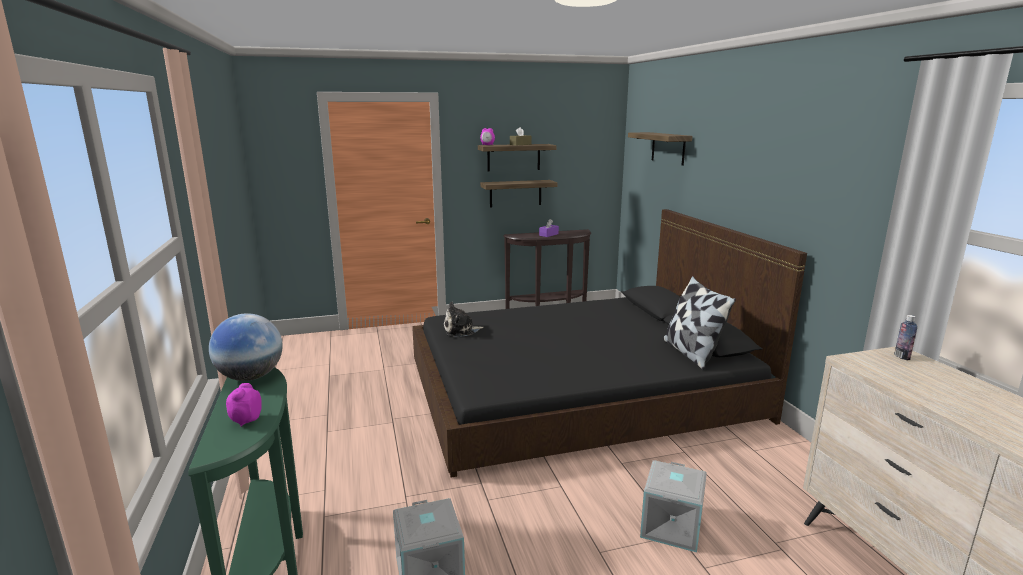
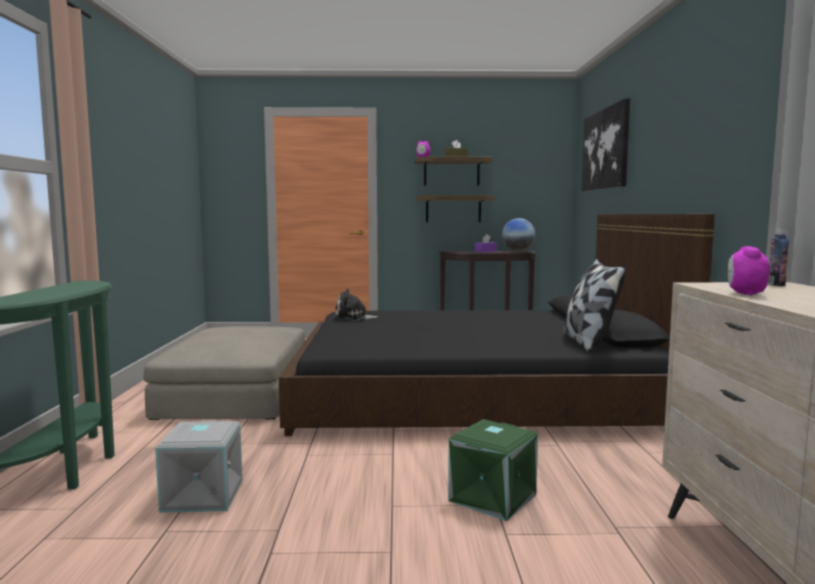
camera: 15 degrees right, 10 degrees down
(246, 420) = (37, 295): alarm clock -> alarm clock (745, 294)
(251, 377) = (81, 284): globe -> globe (518, 251)
(362, 420) = (237, 392): none -> beige ottoman
(668, 148) = (605, 149): shelf -> picture
(672, 527) = (493, 498): grey storage box -> green storage box

